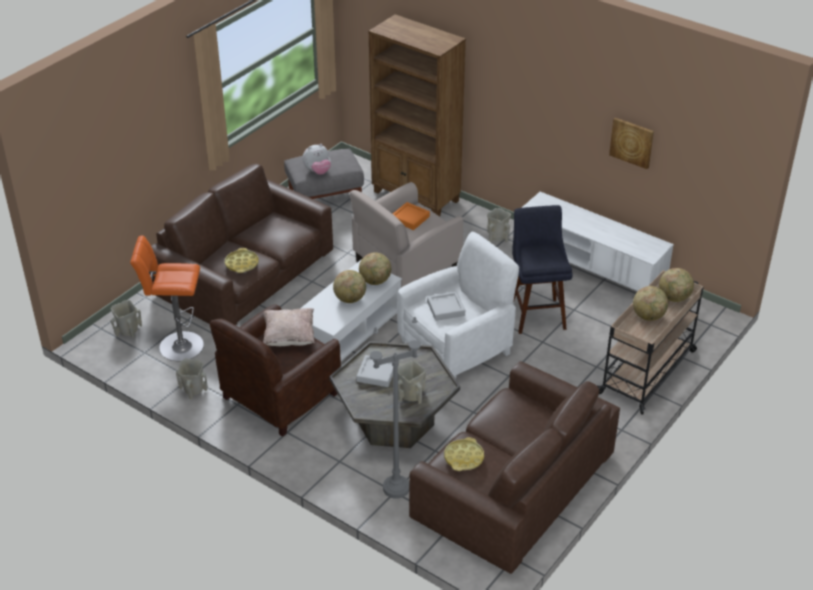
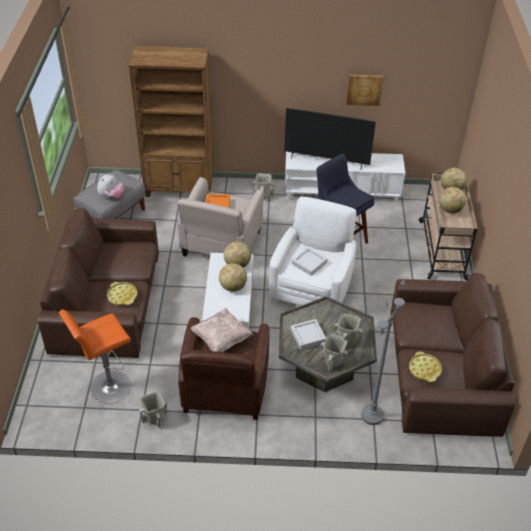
camera: 35 degrees left, 5 degrees up
(127, 331) = (53, 396): beige vase -> beige vase (332, 362)
(573, 218) = (326, 161): none -> television

